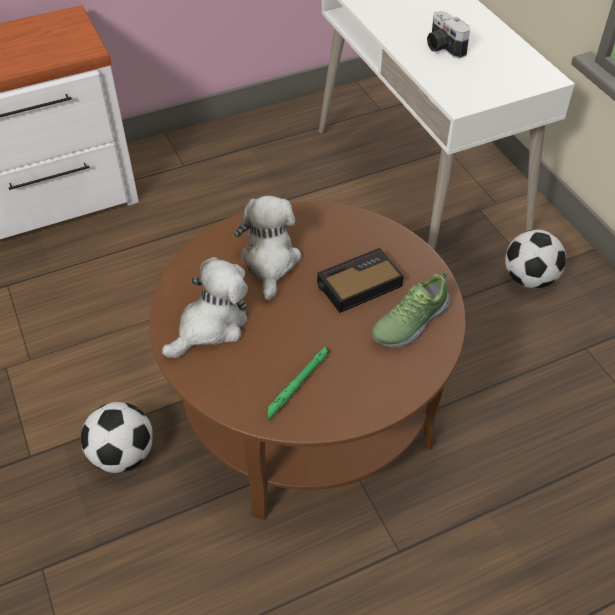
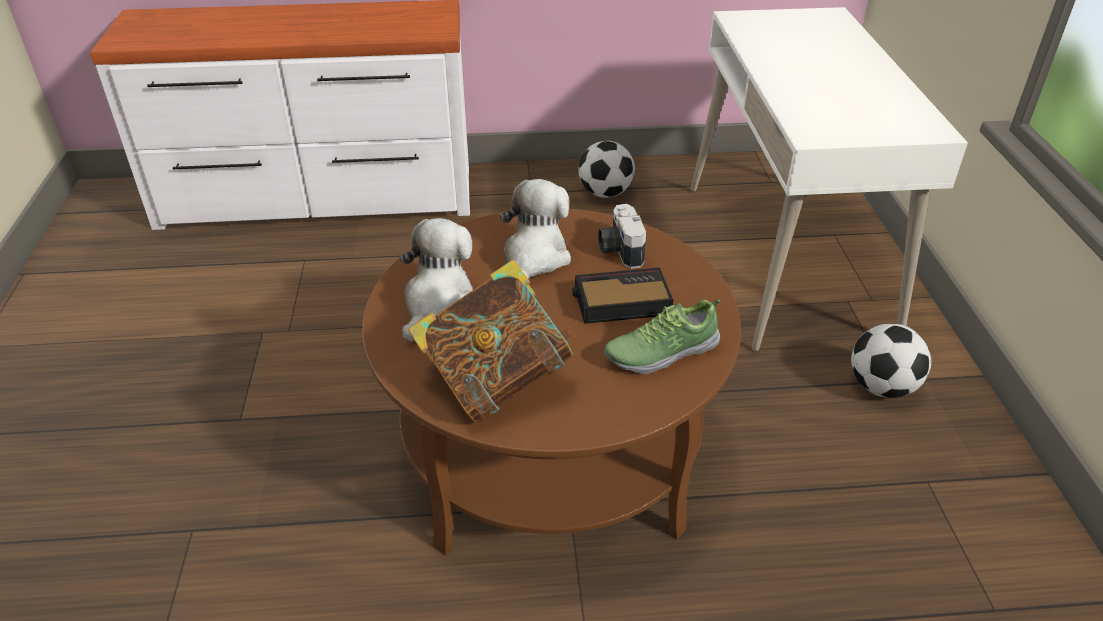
camera: 20 degrees right, 10 degrees down
(123, 455) = (331, 444): football -> football (605, 193)
(211, 325) = (437, 302): plush toy -> plush toy turned 45 degrees counterclockwise
(297, 385) = (496, 381): green flashlight -> book
(442, 47) = (818, 85): camera -> camera (619, 250)

